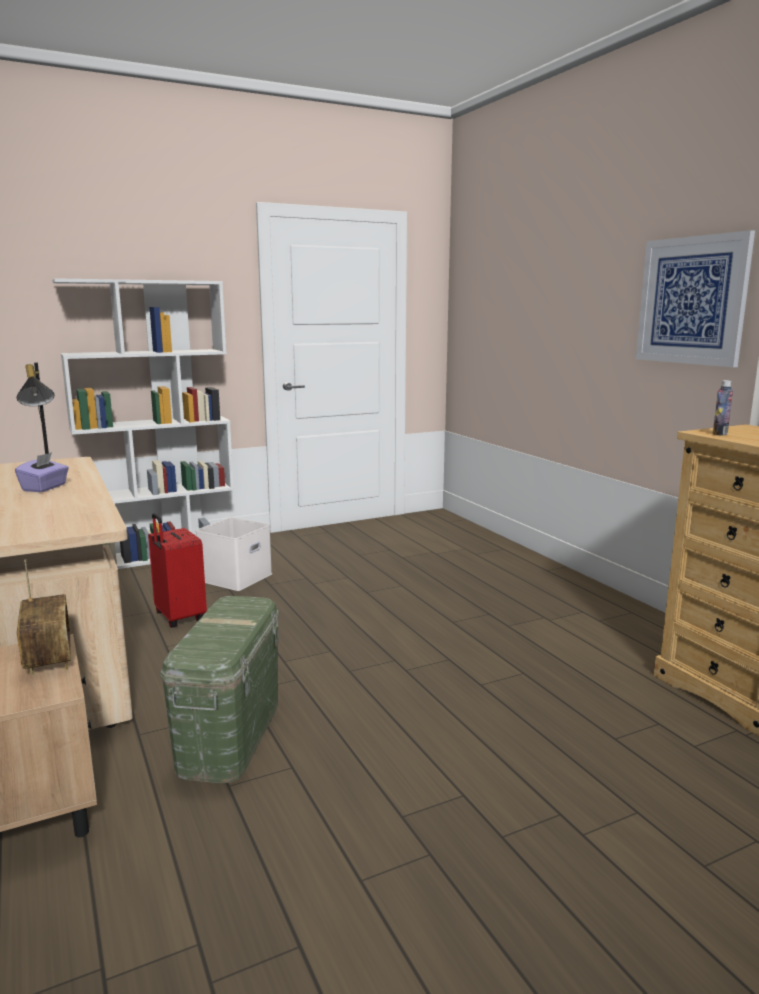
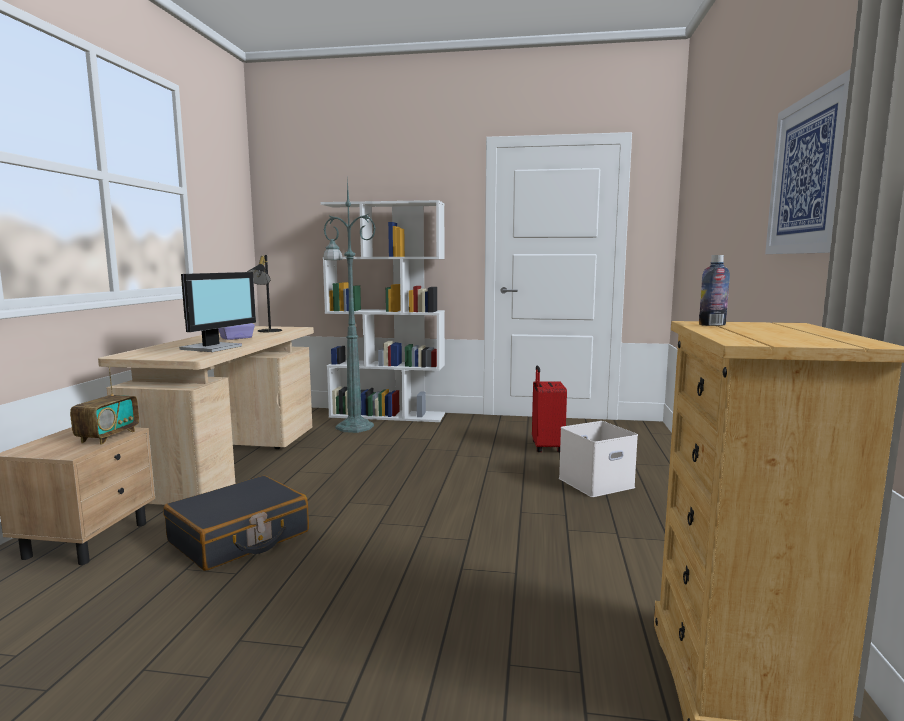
camera: 35 degrees right, 5 degrees down
(70, 507) = (214, 348): none -> monitor
(142, 578) = (353, 427): none -> green floor lamp
(178, 617) = (333, 456): red suitcase -> red suitcase (546, 447)
(230, 734) = (239, 537): green storage box -> black suitcase
(235, 577) = (410, 438): white storage box -> white storage box (596, 482)

